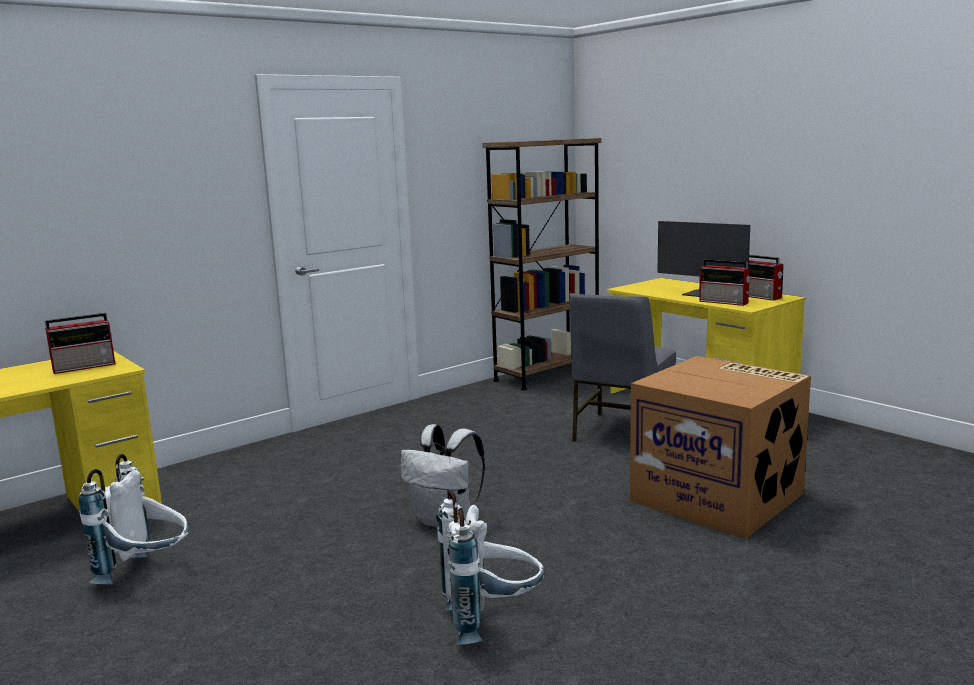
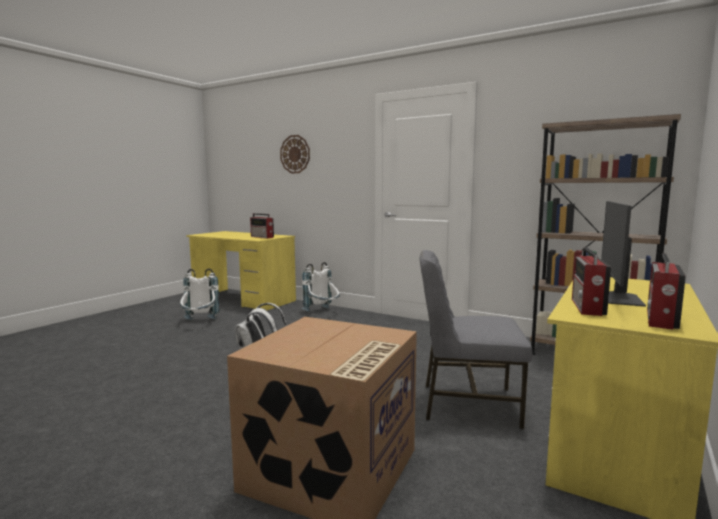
camera: 70 degrees right, 5 degrees down
(81, 179) = (295, 154): none -> wall clock
(492, 620) = (126, 397): white backpack -> white backpack (322, 312)

